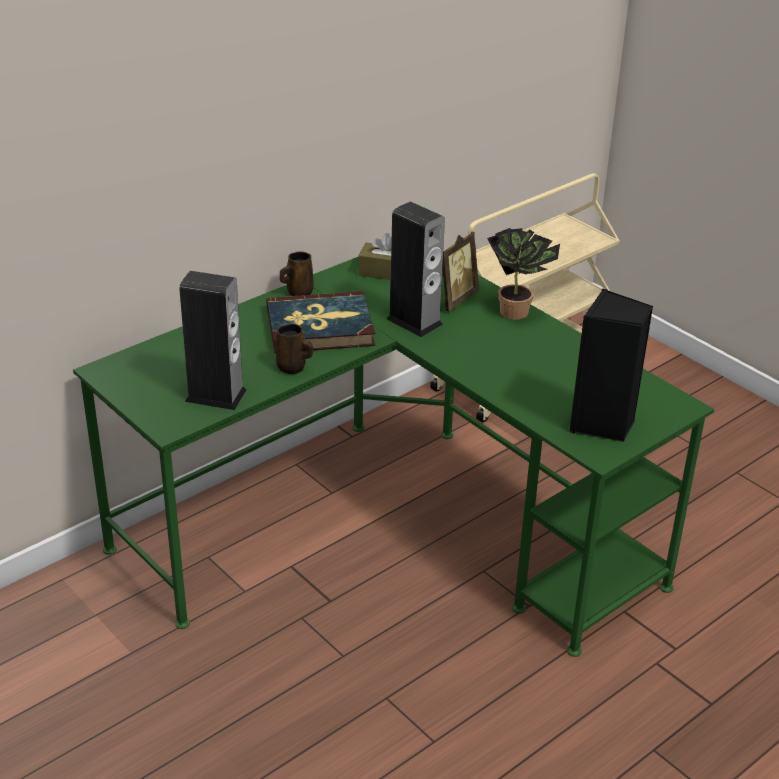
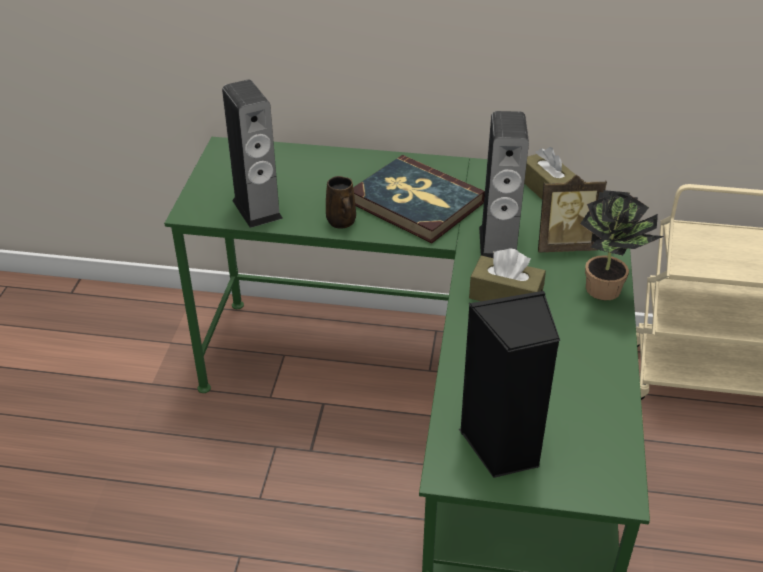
camera: 50 degrees right, 5 degrees up
(298, 292) = (448, 167): brown mug -> none
(470, 348) = (505, 295): none -> brown tissue box

